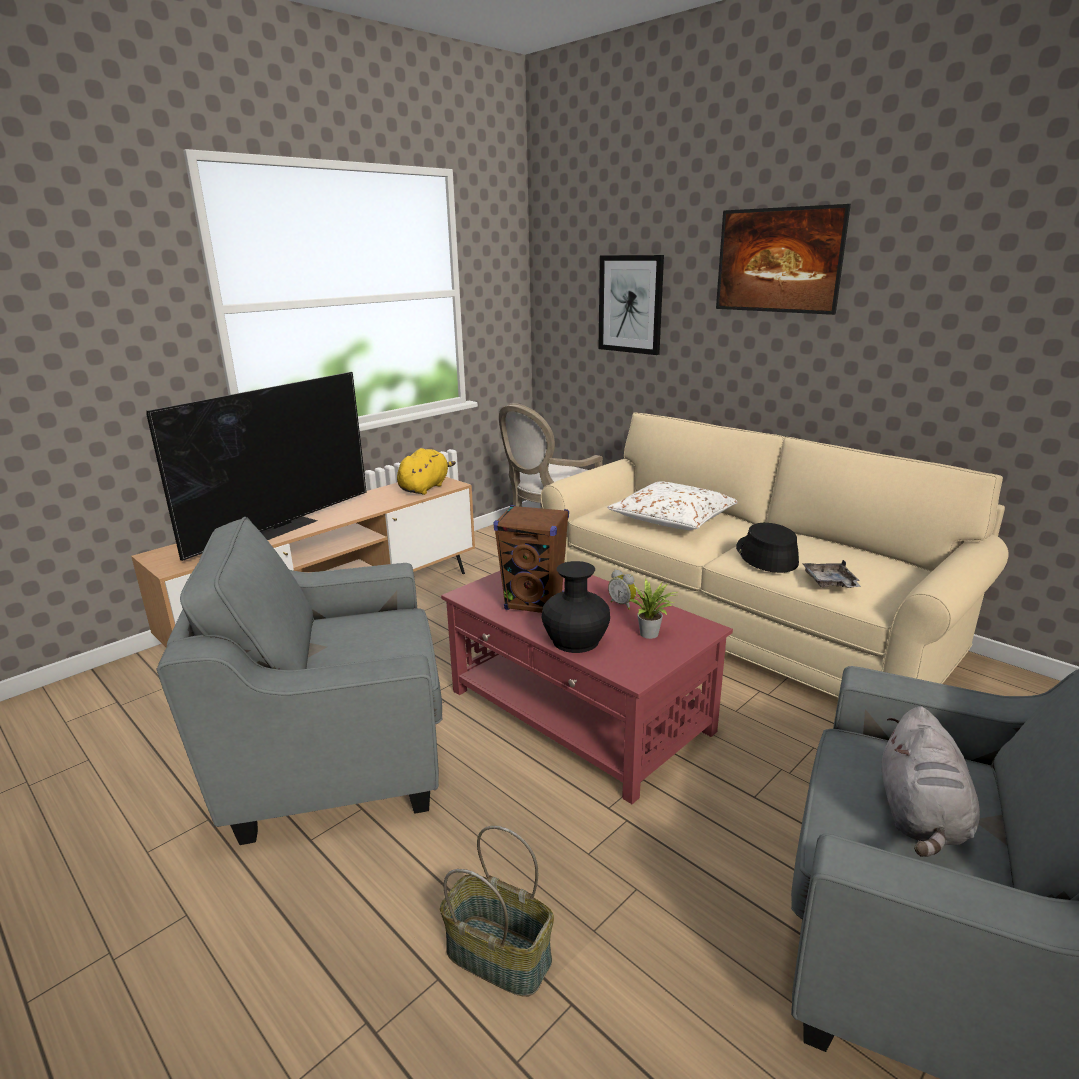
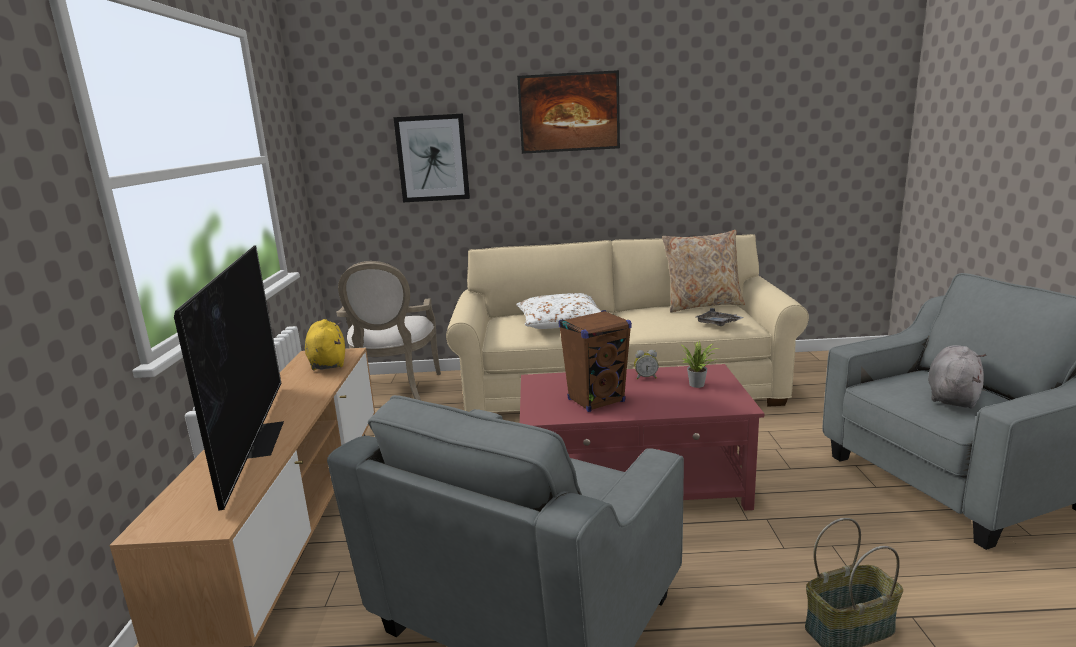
camera: 45 degrees left, 5 degrees down
(575, 640) = (671, 406): black vase -> none
(766, 555) = (658, 322): black hat -> none
(871, 555) = (702, 305): none -> beige pillow
(920, 816) = (952, 396): grey plush toy -> grey plush toy turned 120 degrees counterclockwise

